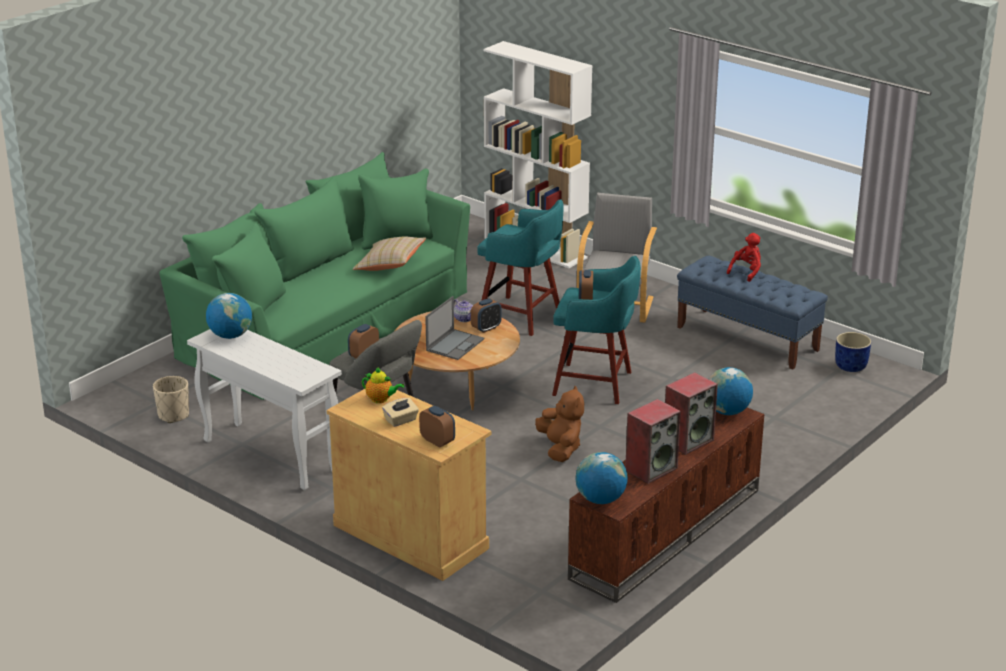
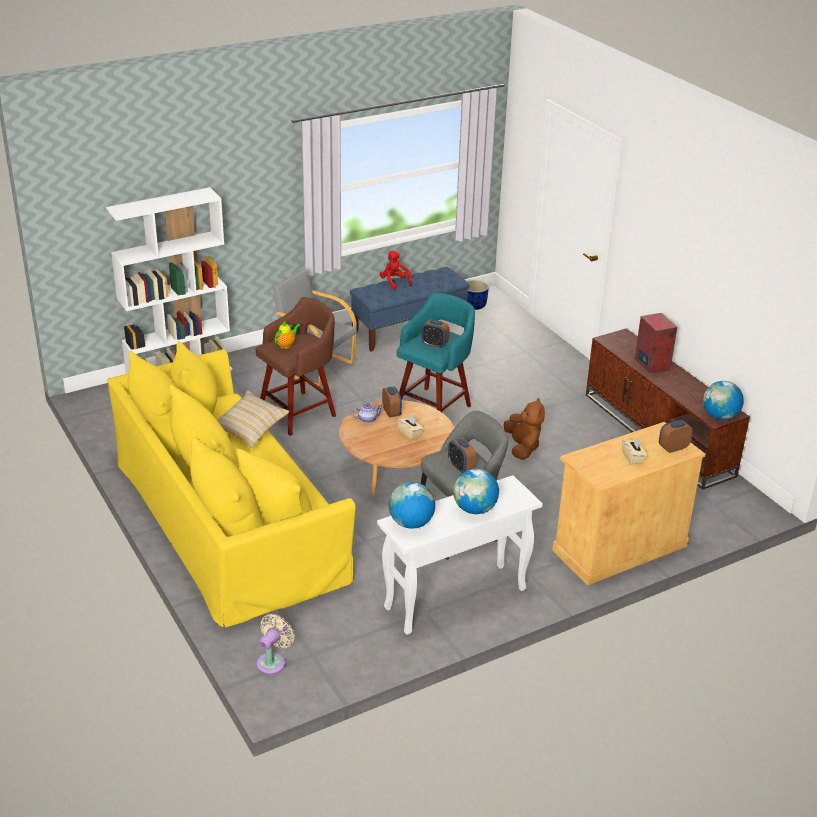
camera: 70 degrees left, 5 degrees up
(141, 388) = (273, 661): none -> beige fan
(173, 415) = (344, 648): beige planter -> none
(326, 324) = (228, 517): green sofa -> yellow sofa
(381, 399) = (594, 460): teapot -> teapot (286, 345)
(455, 344) = (410, 433): laptop -> beige tissue box
(521, 317) = (299, 412): turquoise stool -> brown stool
(560, 449) = (522, 447): brown plush toy -> brown plush toy turned 75 degrees clockwise
(651, 469) = (684, 387): speaker -> none
(727, 411) = (617, 340): globe -> globe (474, 509)

